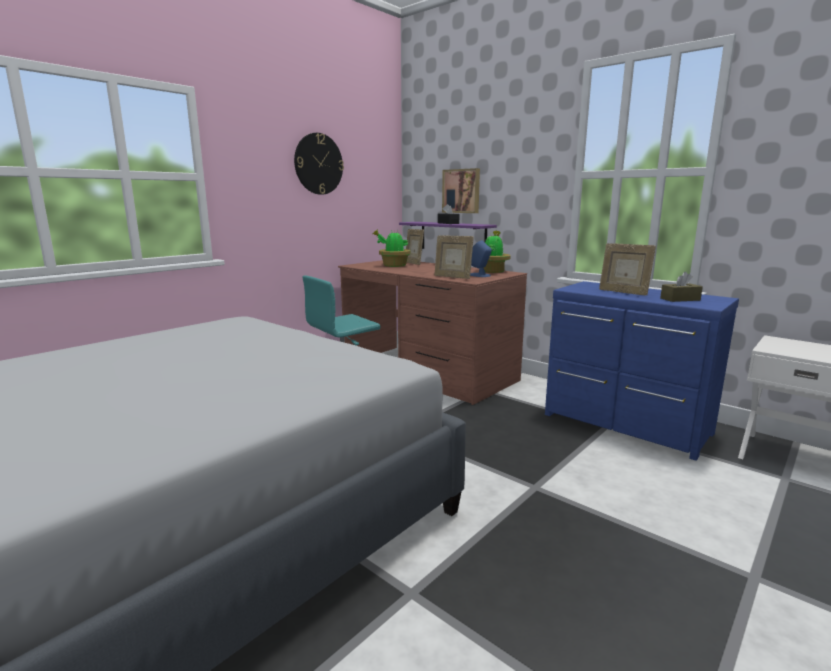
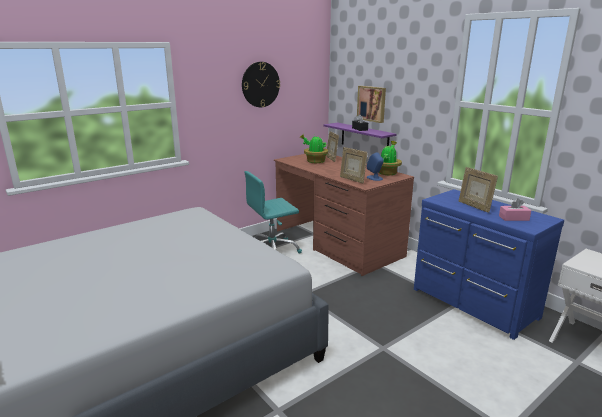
camera: 10 degrees right, 5 degrees up
(680, 299) = (513, 218): brown tissue box -> pink tissue box

